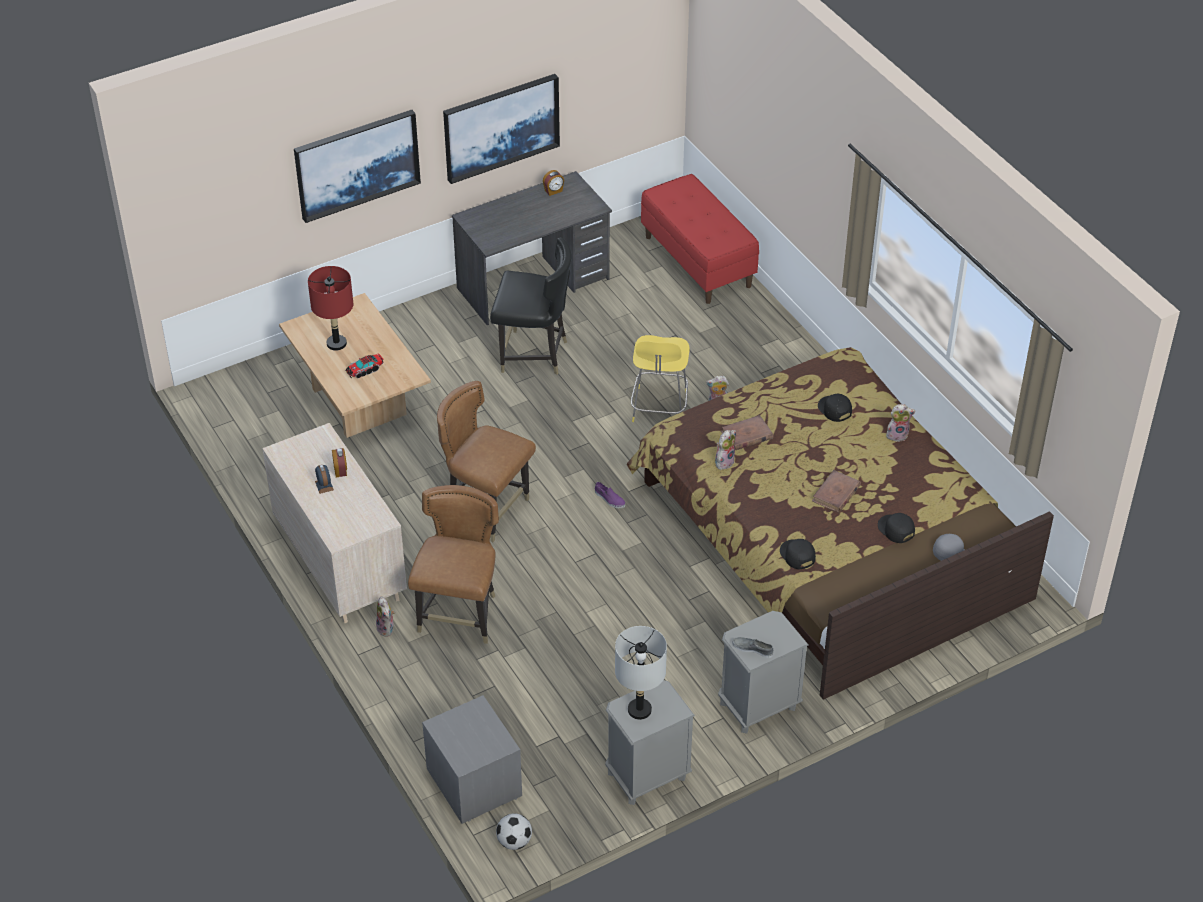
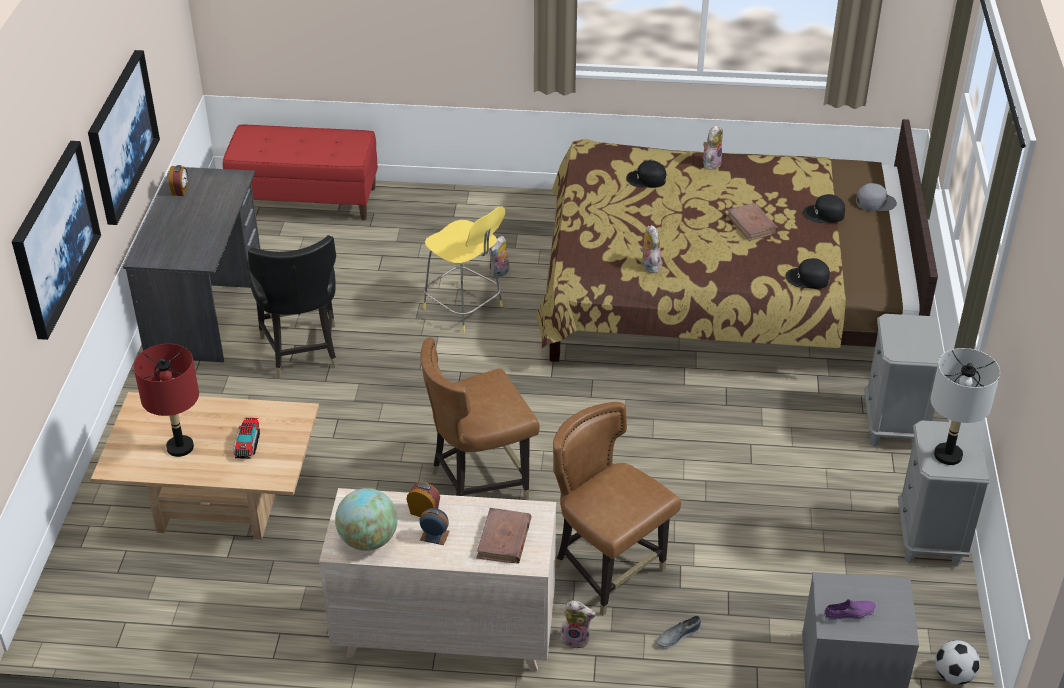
camera: 55 degrees left, 5 degrees down
(296, 459) = (368, 540): none -> globe
(533, 354) = (301, 351): black chair -> black chair turned 120 degrees clockwise
(609, 499) = (549, 393): purple shoe -> purple shoe (850, 614)
(746, 435) = (629, 238): brown book -> brown book (504, 539)
(752, 649) = (919, 350): grey shoe -> grey shoe (678, 636)

